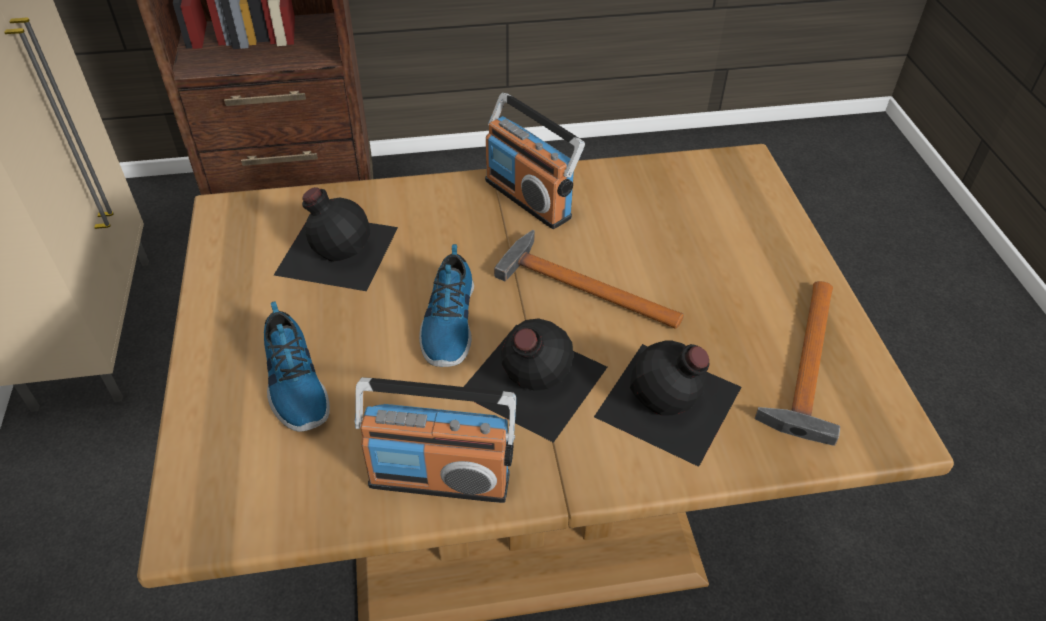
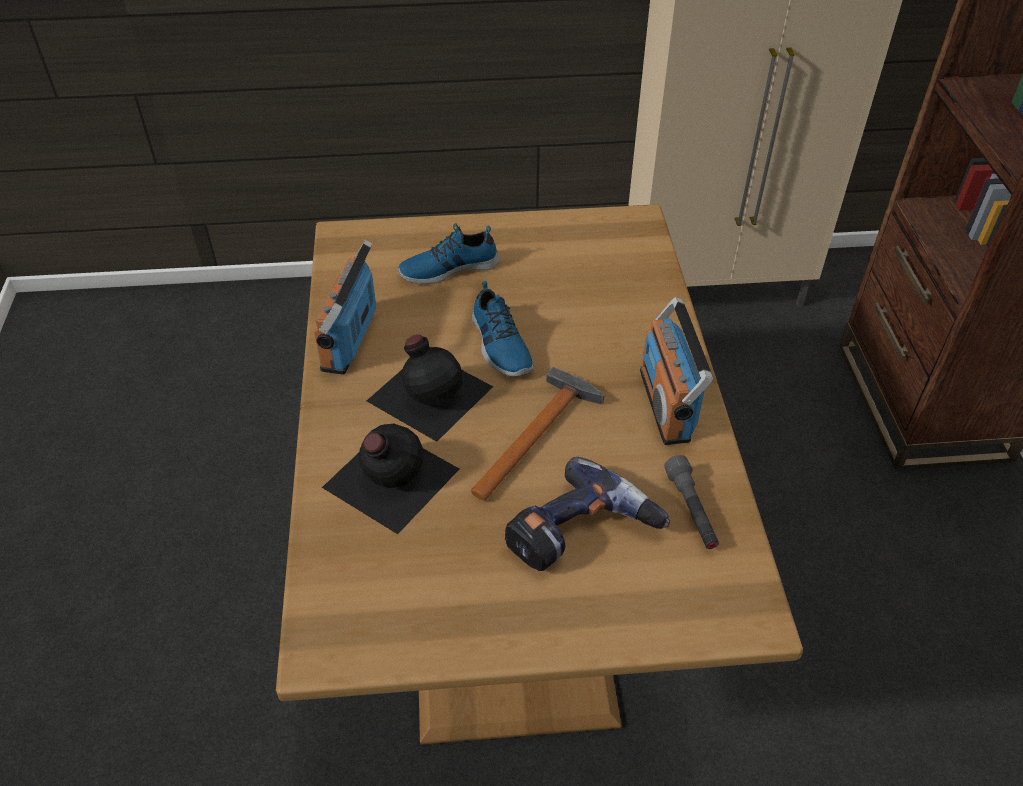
camera: 95 degrees right, 0 degrees up
(336, 249) = (591, 281): black bottle -> none
(447, 322) = (499, 345): shoe -> shoe turned 120 degrees counterclockwise
(529, 198) = (666, 404): radio -> radio turned 60 degrees counterclockwise
(653, 188) = (691, 510): none -> grey flashlight
(700, 252) = (583, 535): none -> power drill
(806, 366) = (413, 593): hammer -> none

